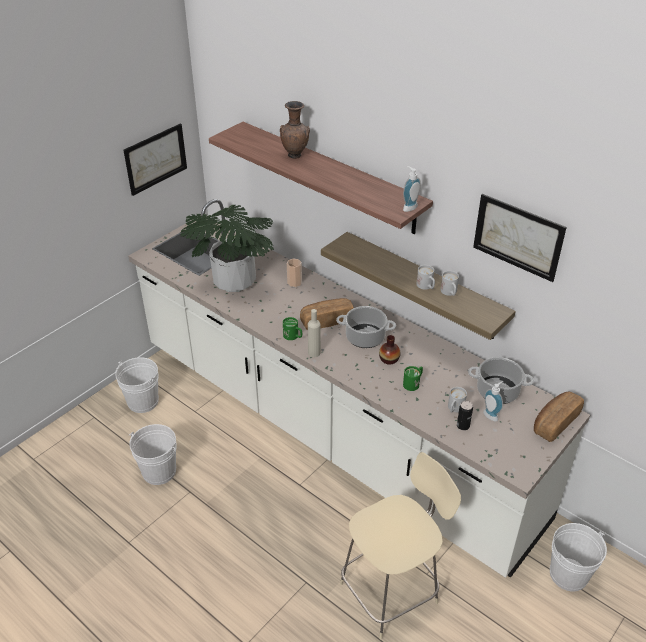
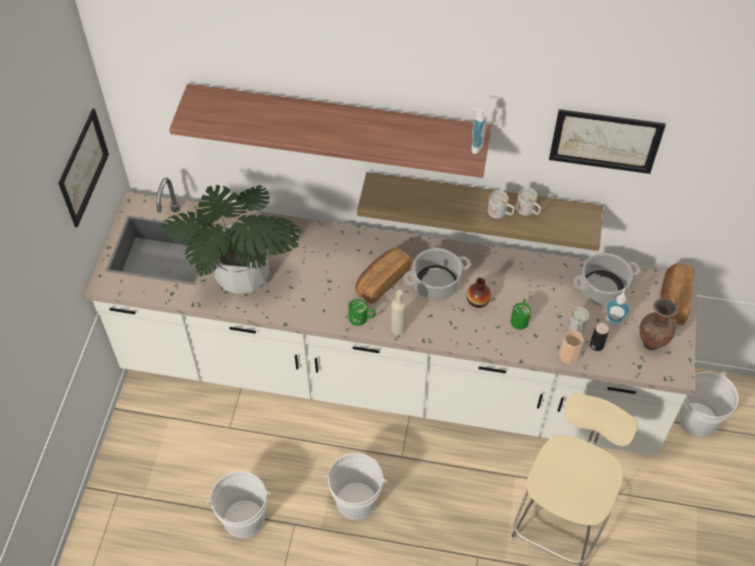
camera: 30 degrees left, 15 degrees up
(143, 401) = (160, 445): white bucket -> white bucket (356, 501)
(294, 282) = (310, 245): cup -> cup (569, 356)
(295, 155) = (295, 116): brown vase -> brown vase (651, 343)

